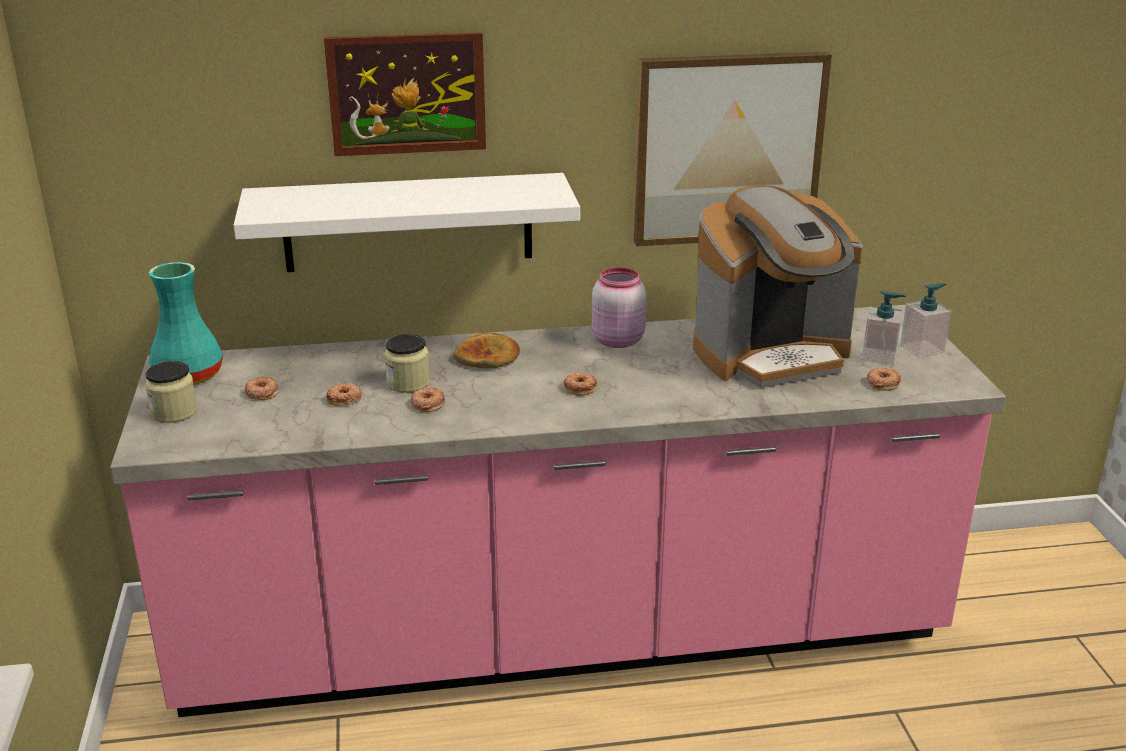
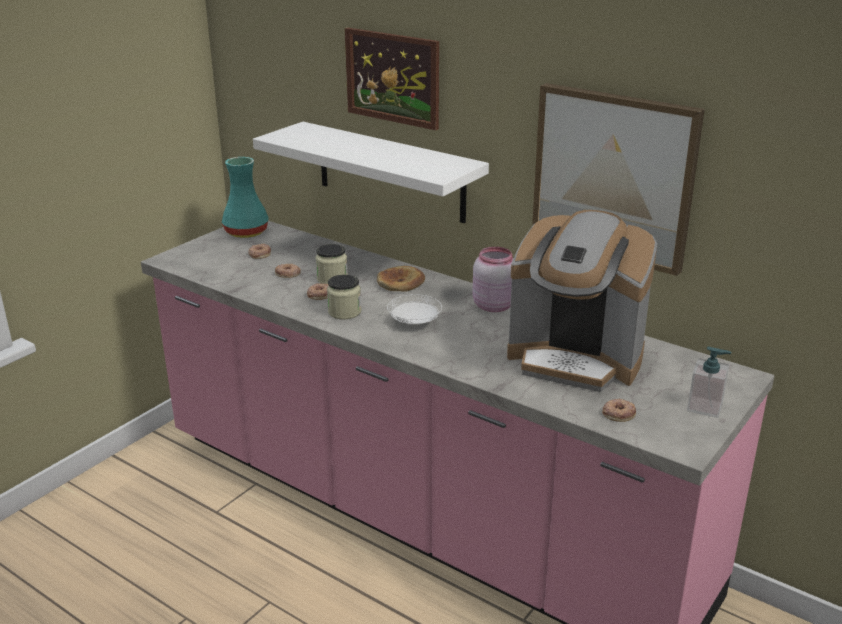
camera: 45 degrees right, 0 degrees up
(174, 412) = (208, 247): jar -> jar (344, 312)
(580, 387) = (414, 322): donut -> white plate
(879, 356) = (656, 396): soap dispenser -> none

